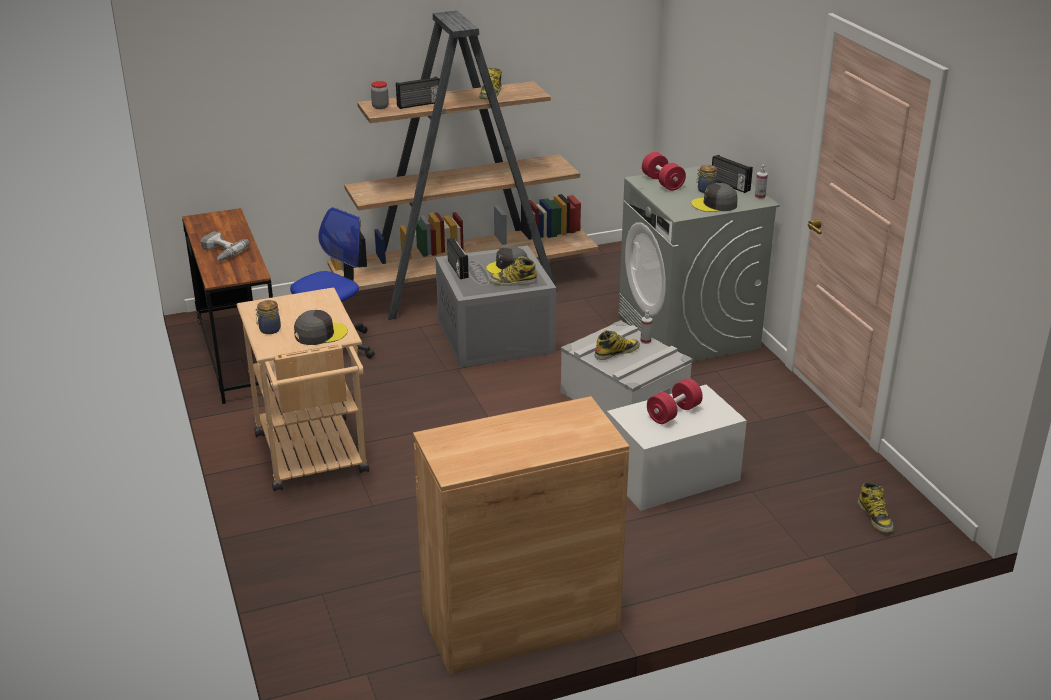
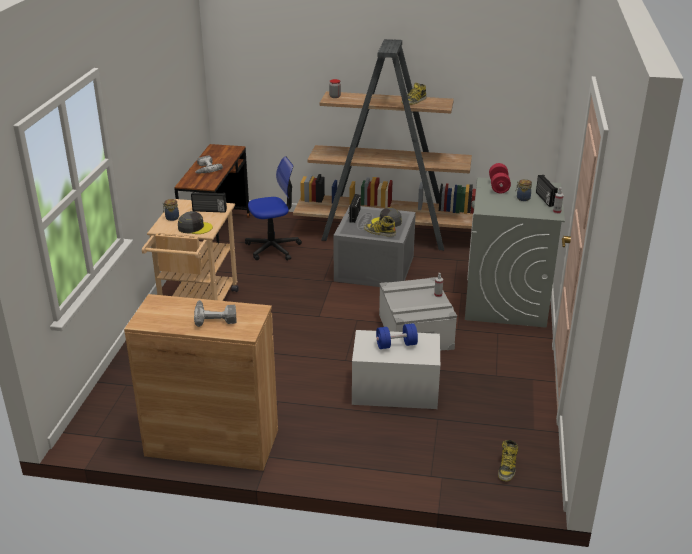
camera: 30 degrees right, 0 degrees up
(419, 104) = (360, 99): radio -> radio (209, 210)
(540, 431) = (215, 316): none -> power drill
(616, 352) = (411, 296): boot -> none
(673, 413) = (396, 345): red dumbbell -> blue dumbbell
(715, 204) = (516, 209): grey cap -> none

